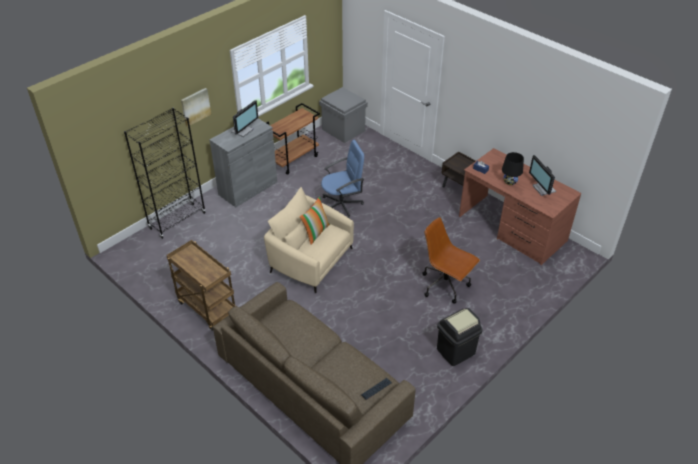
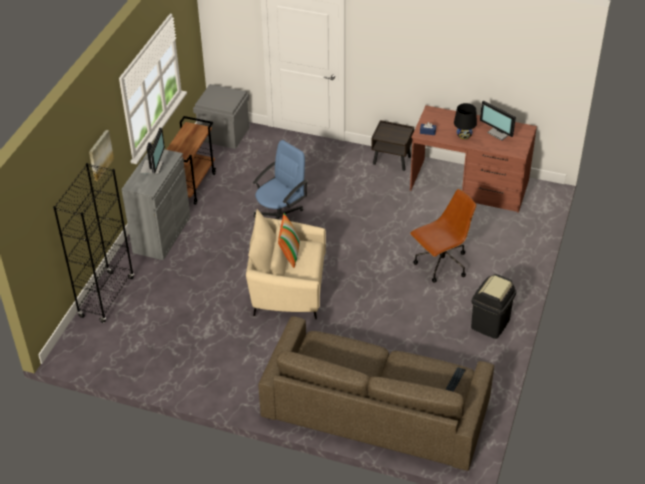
camera: 25 degrees left, 0 degrees up
(206, 307) = (210, 376): brown cart -> none
(445, 285) = (441, 265): brown office chair -> brown office chair turned 135 degrees clockwise

